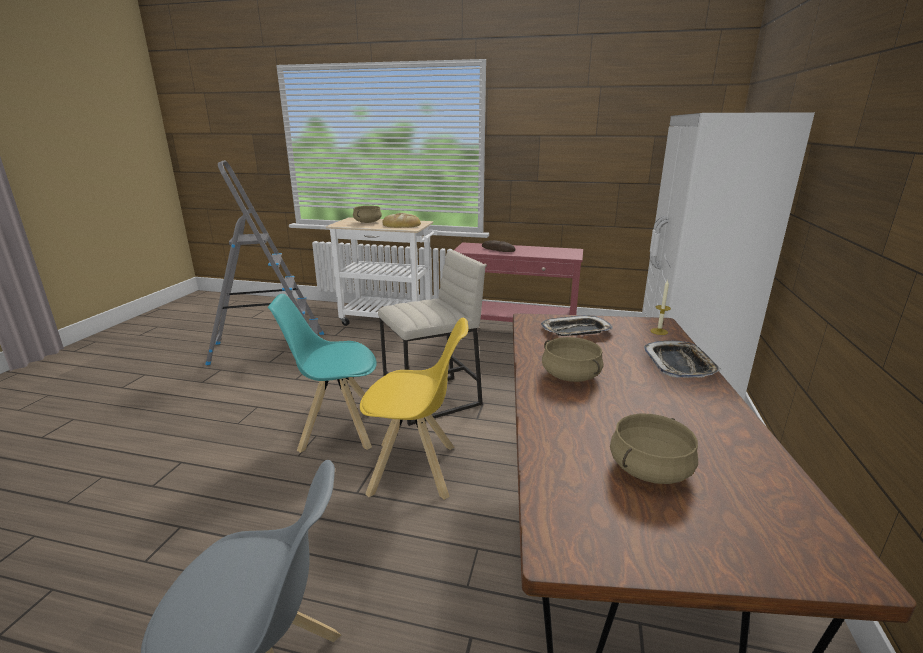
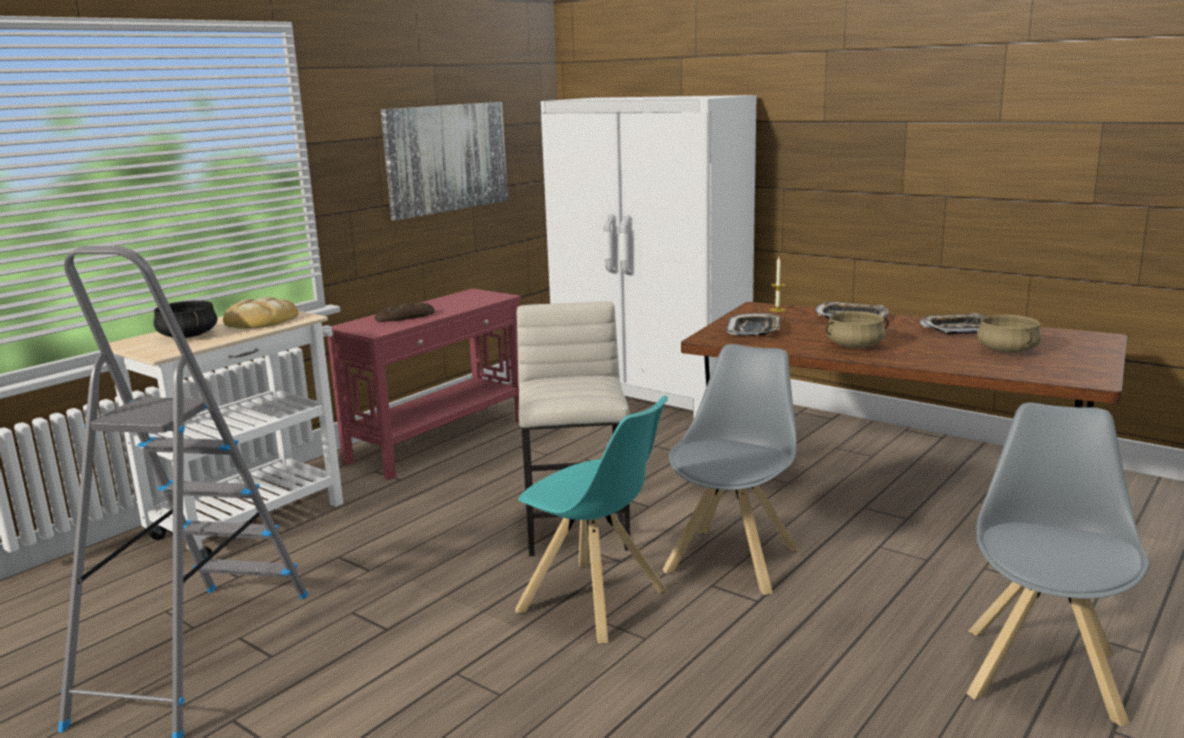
camera: 65 degrees left, 5 degrees down
(336, 429) = (596, 602): turquoise chair -> turquoise chair turned 75 degrees counterclockwise
(368, 222) = (188, 336): beige cooking pot -> black cooking pot
(416, 470) = (734, 558): yellow chair -> grey chair
(598, 155) = (446, 158): none -> picture
(713, 430) = (960, 330): none -> tray

